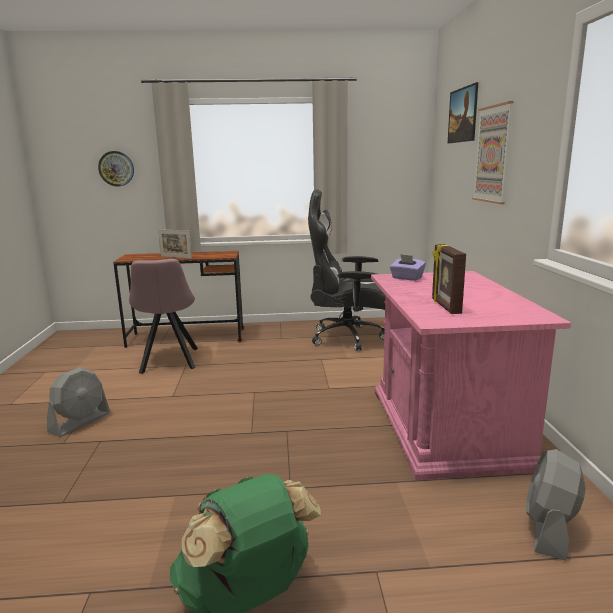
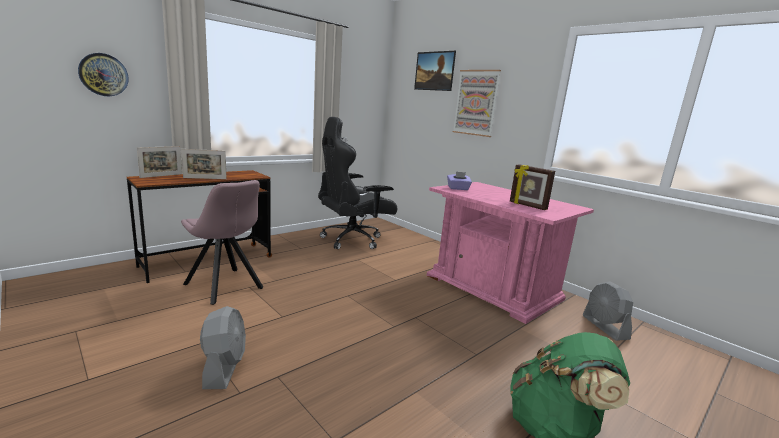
camera: 40 degrees left, 0 degrees up
(149, 254) = (161, 176): none -> picture frame

